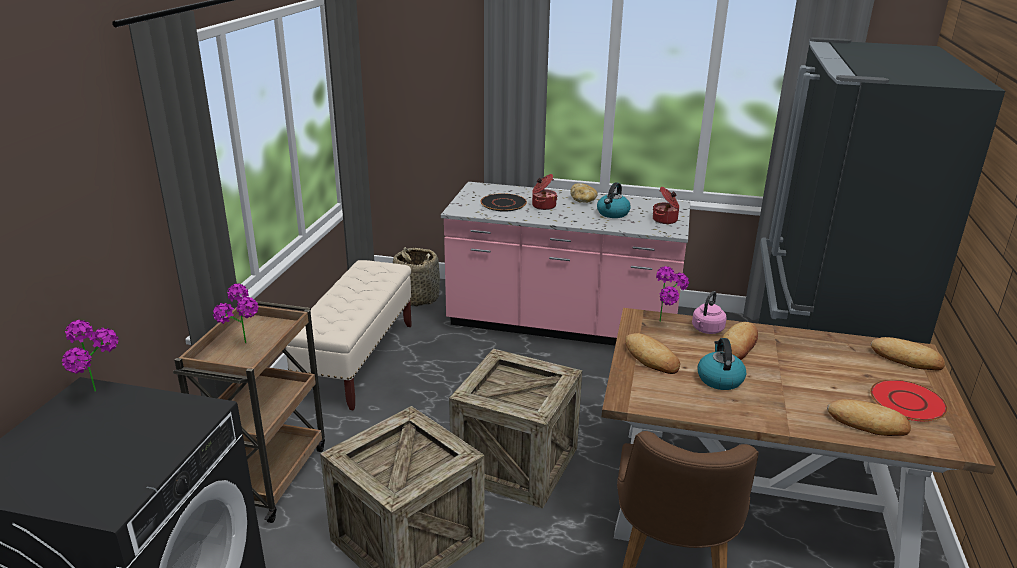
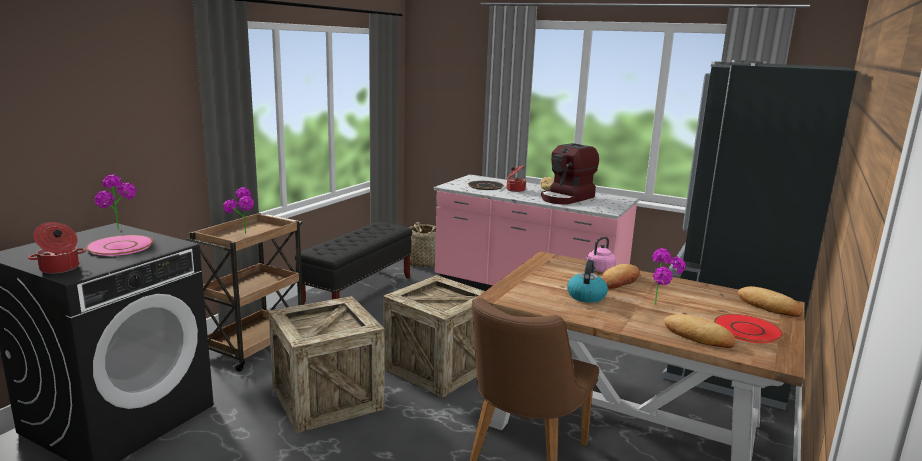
camera: 15 degrees right, 10 degrees down
(130, 431) = (120, 247): none -> pink plate
(357, 361) = (358, 292): beige bench -> black bench
(613, 213) = (567, 198): kettle -> coffee machine
(651, 358) = (538, 278): bread -> none
(665, 220) = (608, 205): cooking pot -> cooking pot (59, 268)
(667, 323) = (568, 262): potted plant -> potted plant (662, 306)

